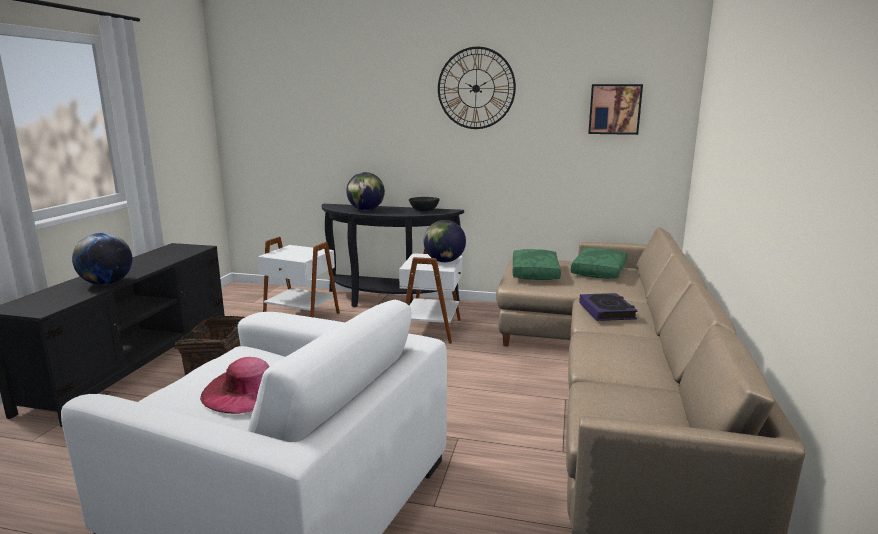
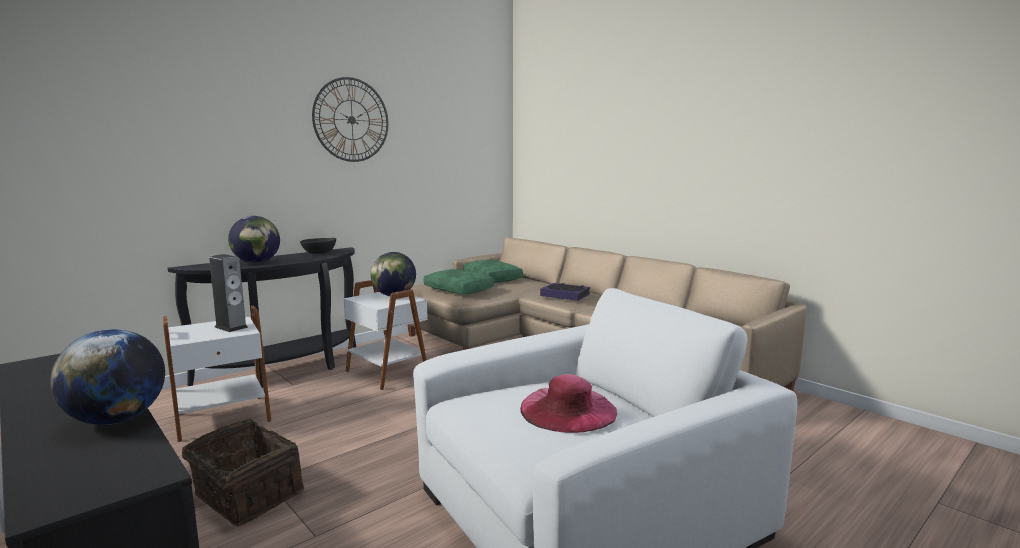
camera: 55 degrees left, 5 degrees down
(305, 254) = (231, 327): none -> speaker
(614, 109) = (463, 143): picture -> none

